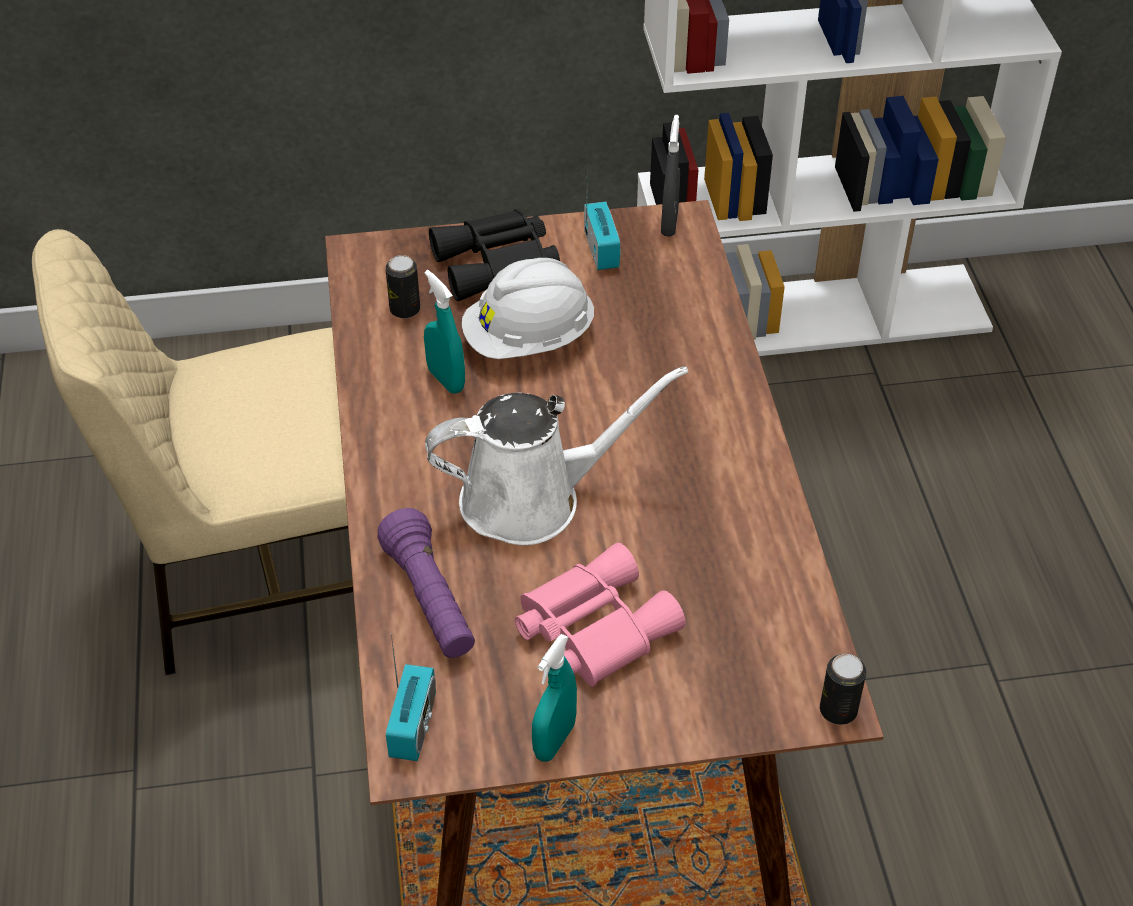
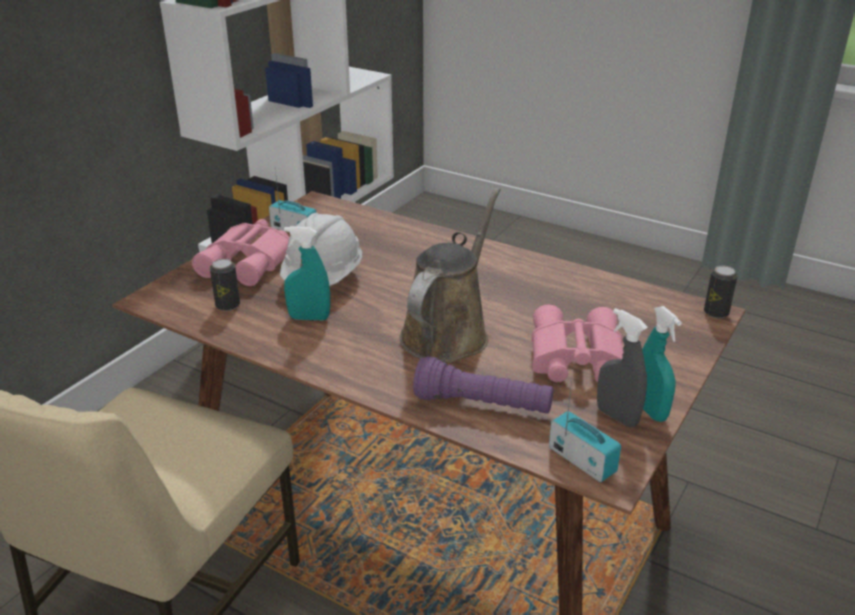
camera: 50 degrees left, 15 degrees down
(498, 266) = (250, 262): black binoculars -> pink binoculars
(532, 499) = (448, 332): white watering can -> brown watering can
(669, 224) = (310, 206): grey spray bottle -> grey spray bottle (617, 416)

